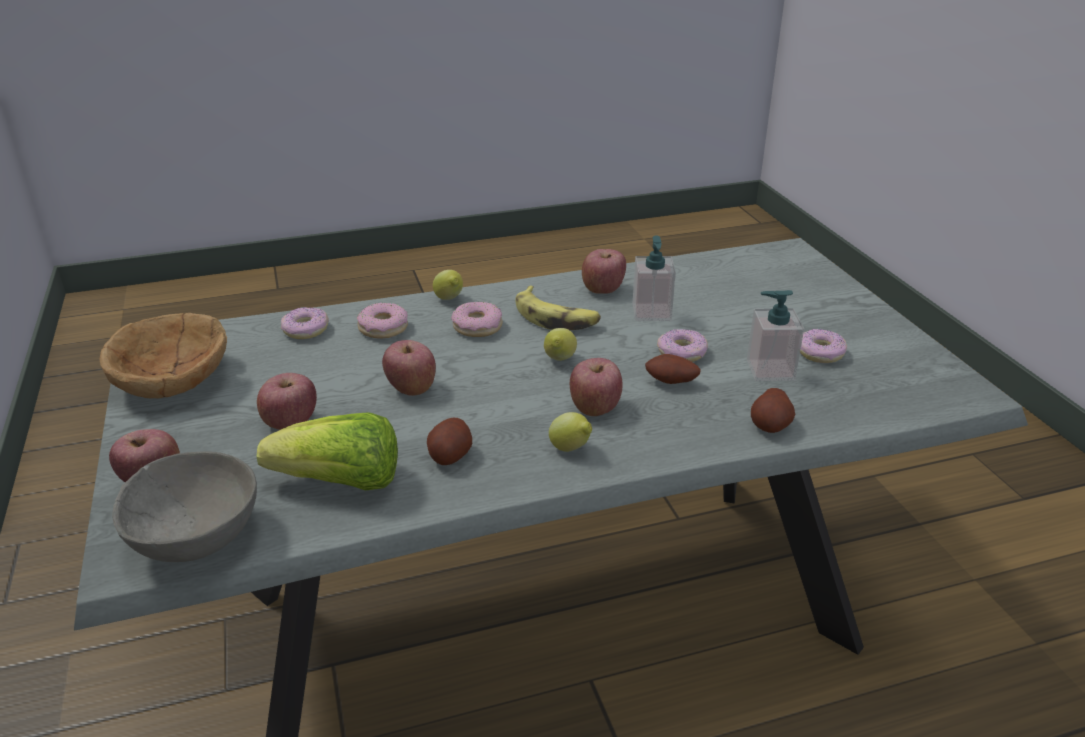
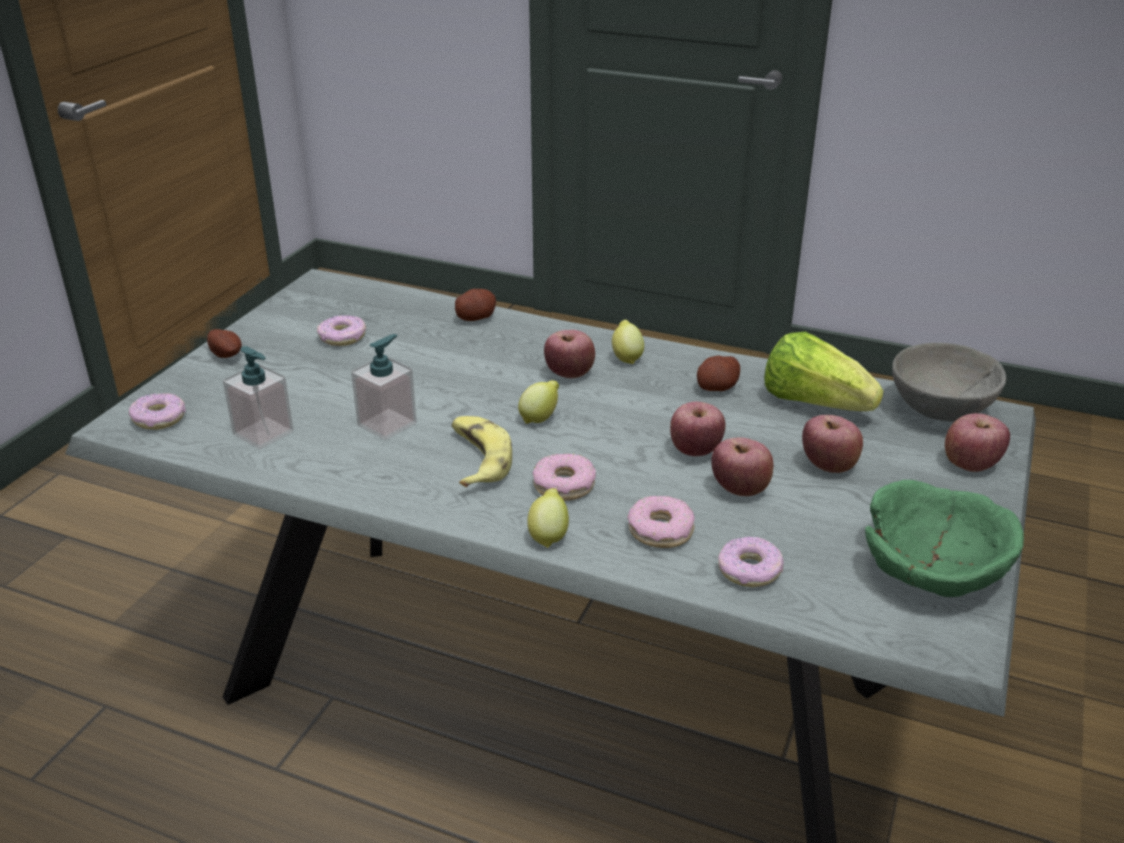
camera: 140 degrees left, 0 degrees up
(173, 380) = (934, 566): brown bowl -> green bowl
(603, 289) = (379, 470): apple -> apple (740, 489)
(671, 383) = (486, 365): potato -> potato (227, 354)
(682, 353) = (435, 381): donut -> donut (159, 418)
(770, 370) = (402, 343): soap dispenser -> soap dispenser (263, 433)

